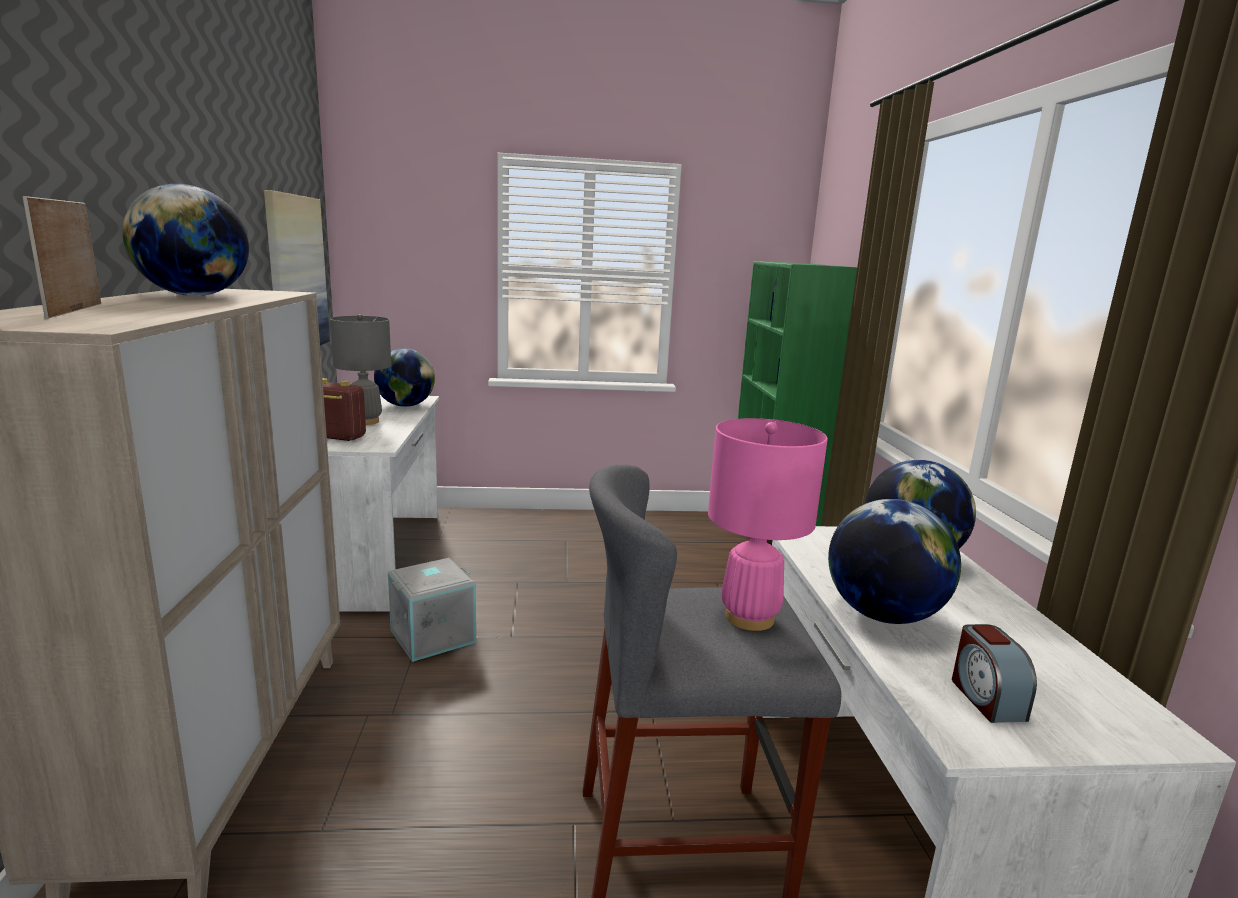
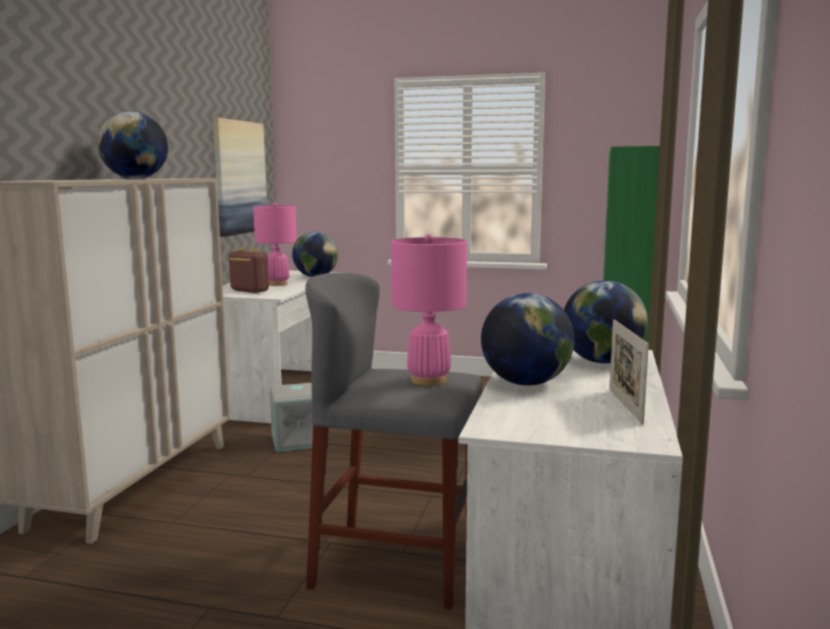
camera: 20 degrees right, 5 degrees down
(75, 310) = (56, 180): picture frame -> picture frame (625, 406)
(365, 421) = (277, 284): grey table lamp -> pink table lamp
(985, 698) = (537, 418): alarm clock -> none

